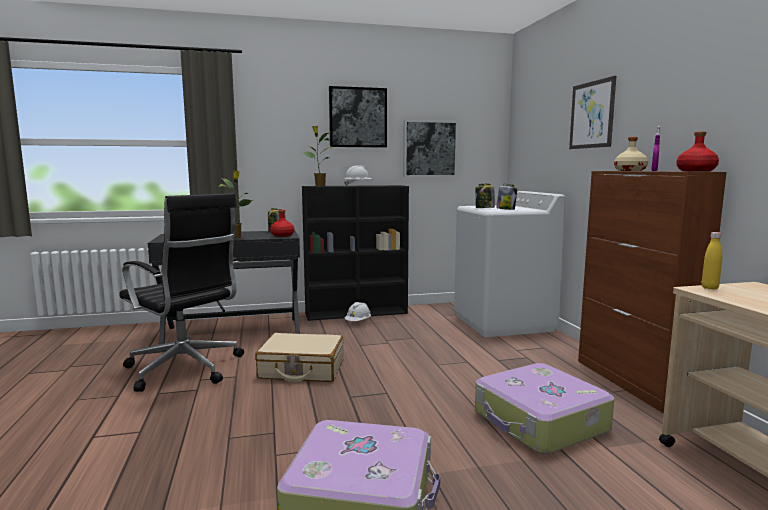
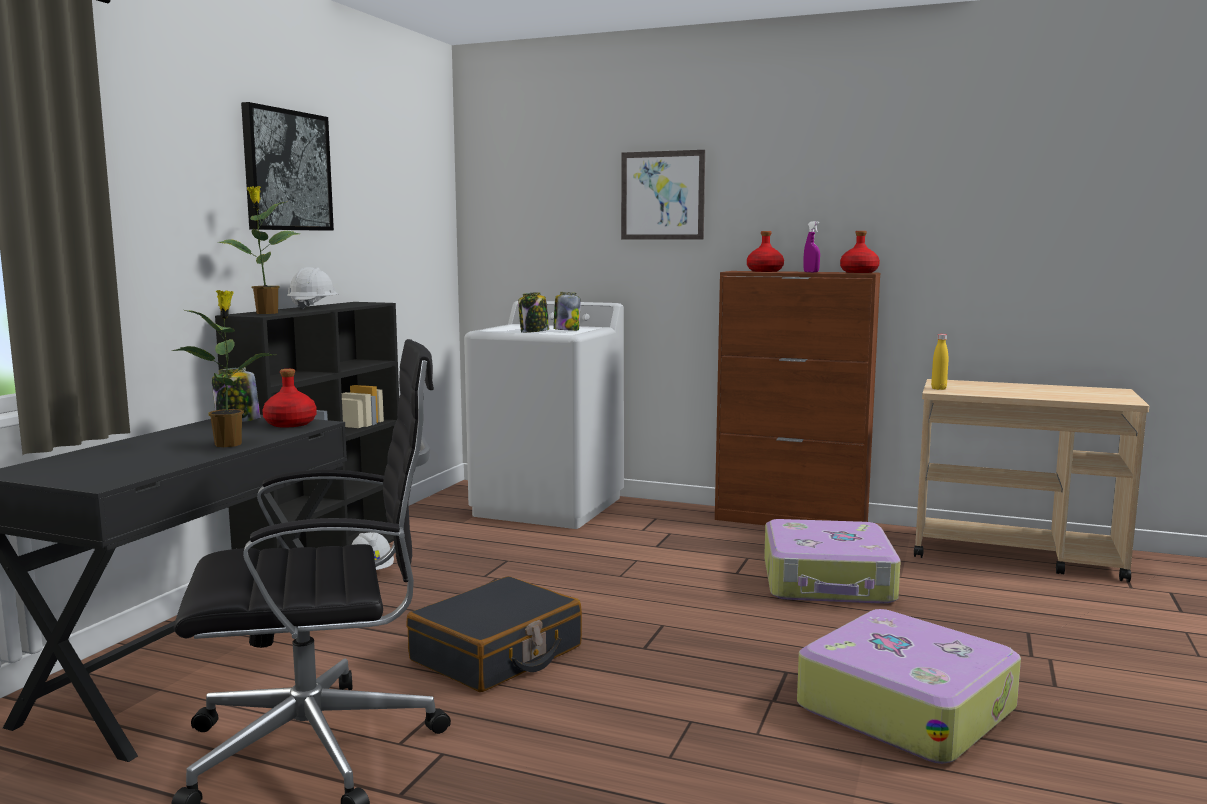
camera: 55 degrees left, 0 degrees up
(301, 369) = (497, 654): beige suitcase -> black suitcase
(429, 148) = (379, 233): picture -> none
(630, 170) = (765, 271): beige bottle -> red bottle

